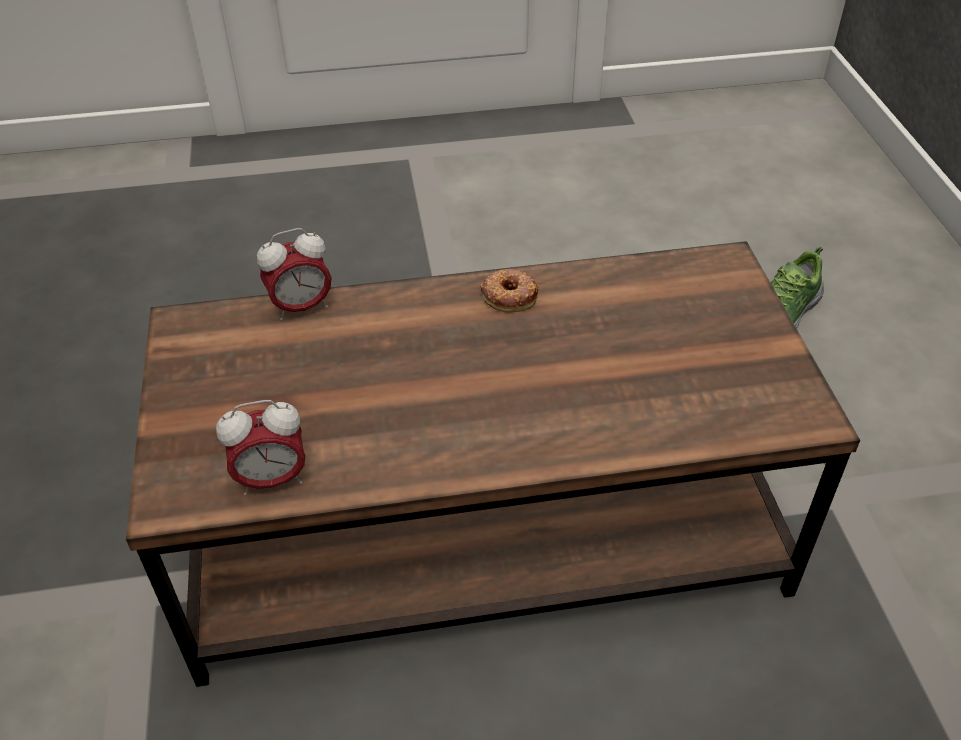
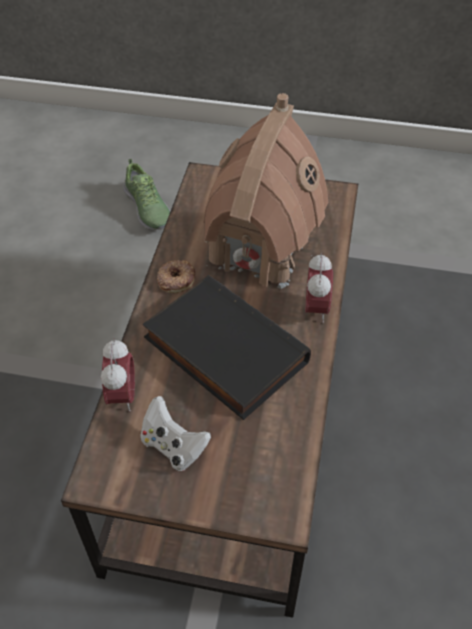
camera: 70 degrees left, 5 degrees up
(243, 371) = (173, 446): none -> white game controller
(272, 480) = (287, 447): alarm clock -> alarm clock (316, 309)
(406, 373) = (222, 351): none -> black book
(622, 358) = (259, 247): none -> toy house

